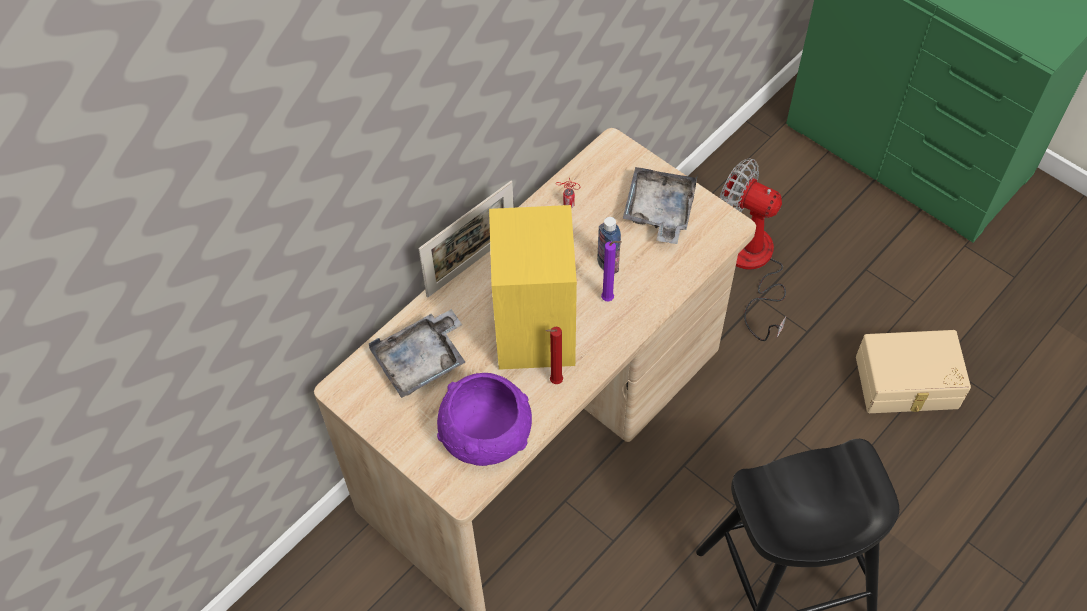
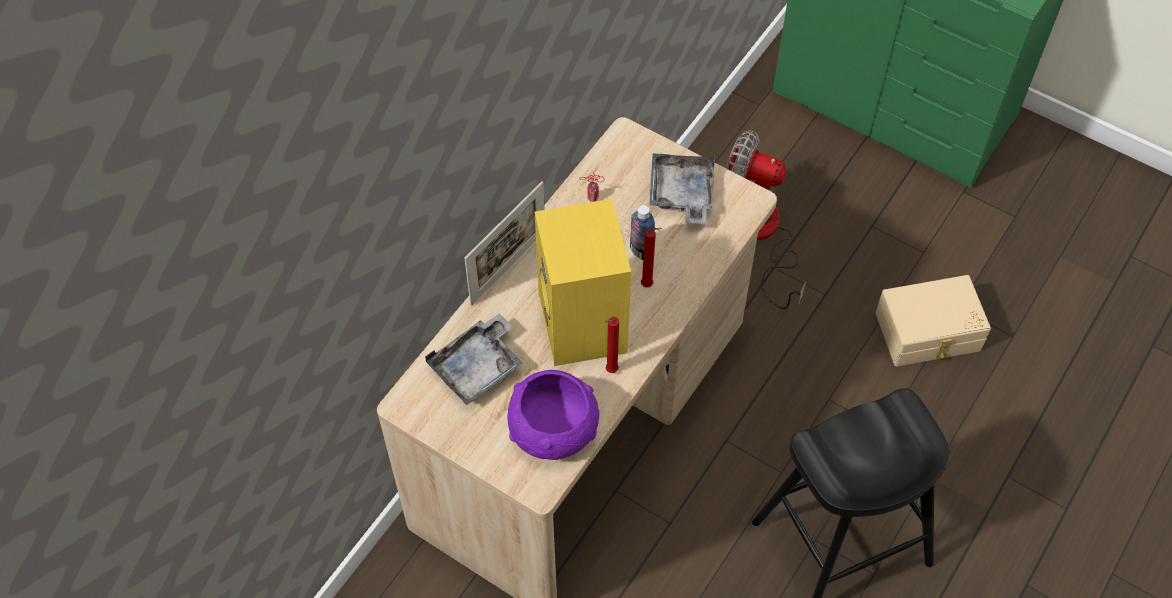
camera: 10 degrees left, 0 degrees up
(609, 299) = (649, 285): purple candle -> red candle

